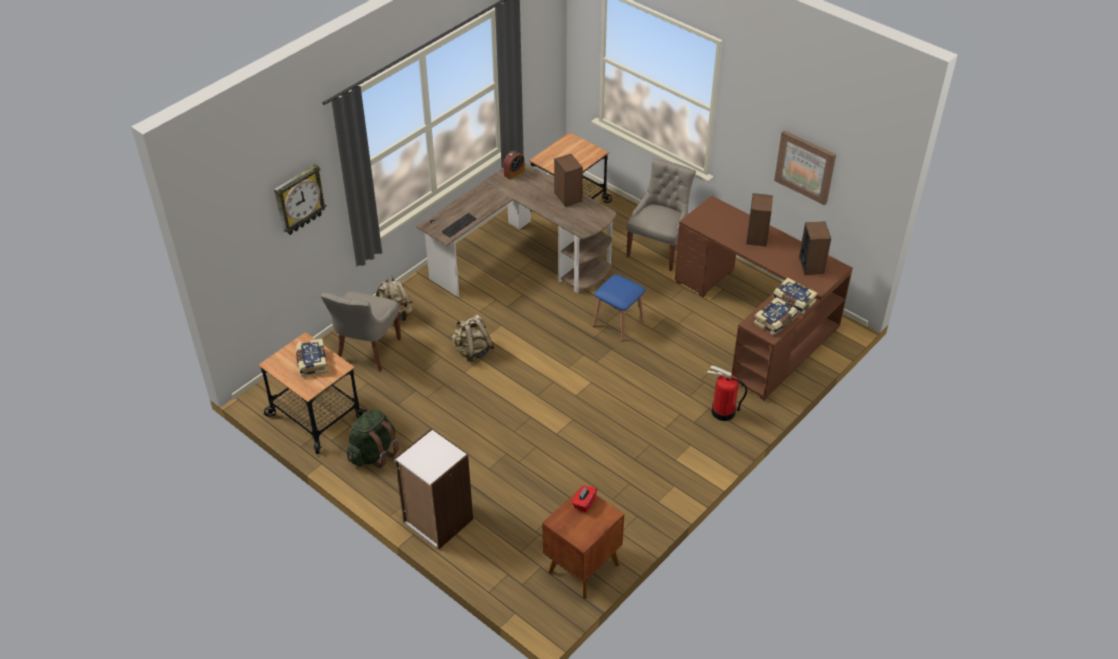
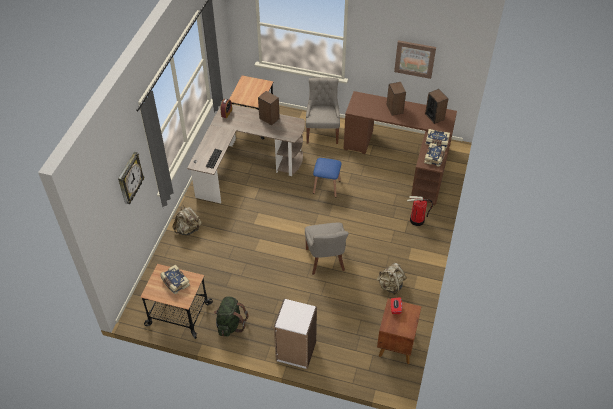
camera: 25 degrees left, 5 degrees up
(367, 351) = (184, 259): grey chair -> grey chair (326, 260)
(472, 351) = (251, 235): beige backpack -> beige backpack (390, 285)

